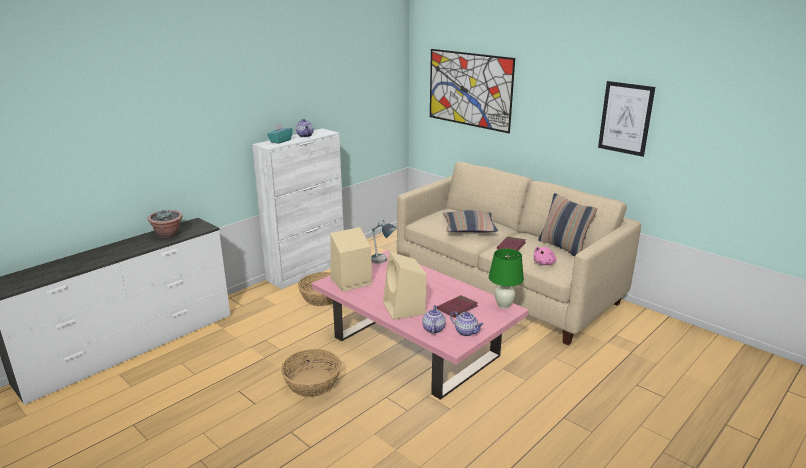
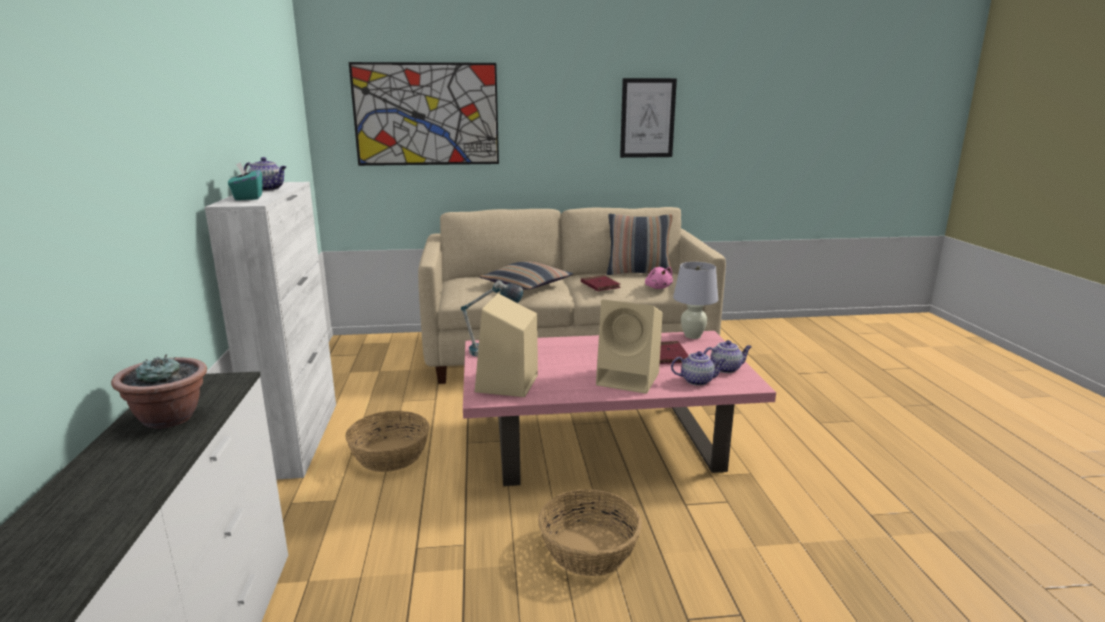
camera: 50 degrees left, 5 degrees down
(433, 329) = (697, 381): teapot -> teapot turned 135 degrees clockwise
(504, 305) = (692, 336): green table lamp -> white table lamp

